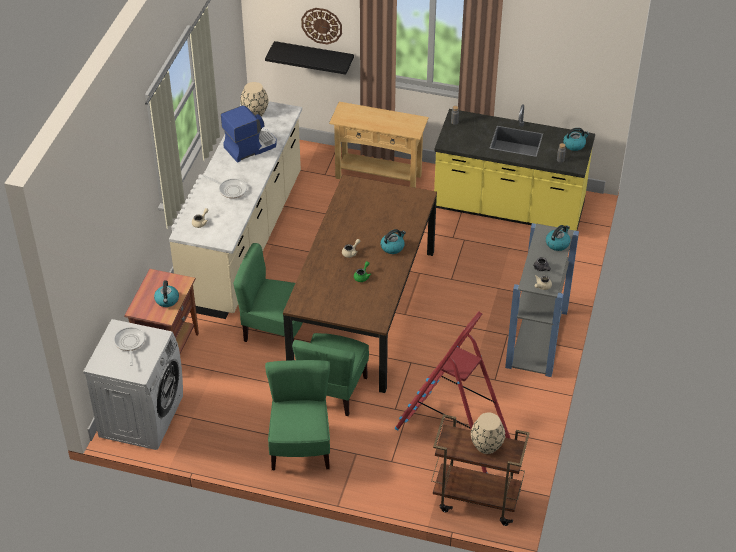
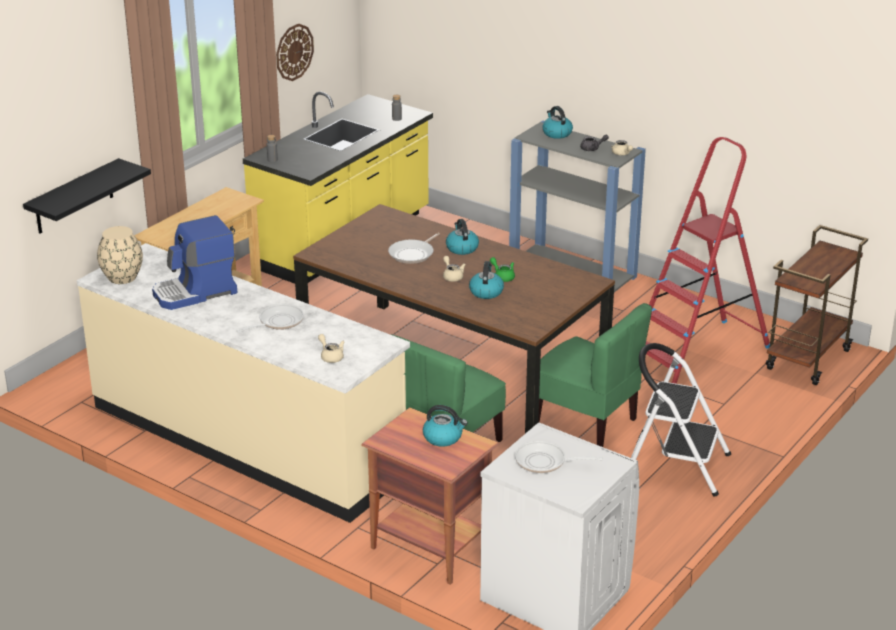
camera: 70 degrees left, 15 degrees down
(250, 146) = (195, 293): coffee machine -> coffee machine turned 105 degrees counterclockwise
(300, 447) = (673, 466): green chair -> step ladder
(322, 25) = (77, 135): wall clock -> wall clock (294, 52)
(372, 226) = (413, 254): none -> frying pan
(486, 445) = (817, 262): beige vase -> none
(574, 145) = (377, 107): kettle -> kettle (486, 292)

